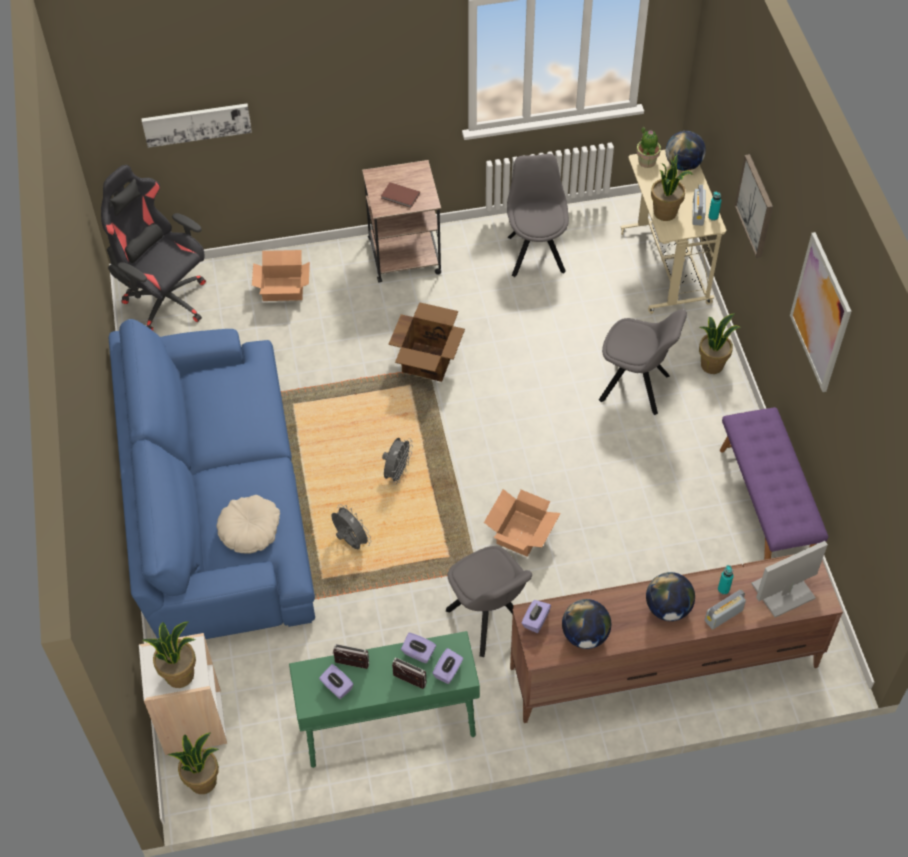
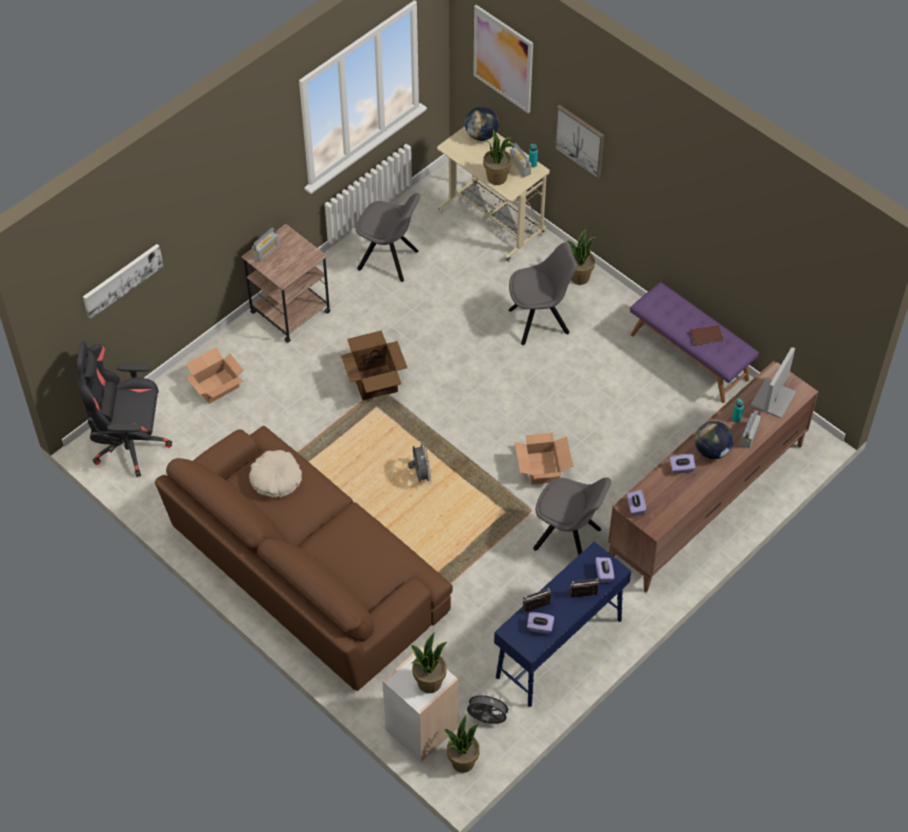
camera: 35 degrees left, 0 degrees up
(217, 504) = (306, 571): blue sofa -> brown sofa
(248, 530) = (375, 566): beige pillow -> beige pillow (275, 479)
(350, 541) = (427, 541): grey fan -> grey fan (487, 720)
(388, 175) = (266, 251): none -> radio
(388, 725) = (558, 648): green console table -> blue console table
(400, 197) = (289, 262): brown book -> brown book (707, 336)
(418, 653) = (575, 574): purple tissue box -> purple tissue box (681, 468)
(535, 254) = (389, 260): grey chair -> grey chair turned 150 degrees clockwise
(585, 635) = (674, 498): globe -> none
(647, 161) = (453, 145): potted plant -> none
(820, 313) = (693, 194): picture -> picture (503, 58)

